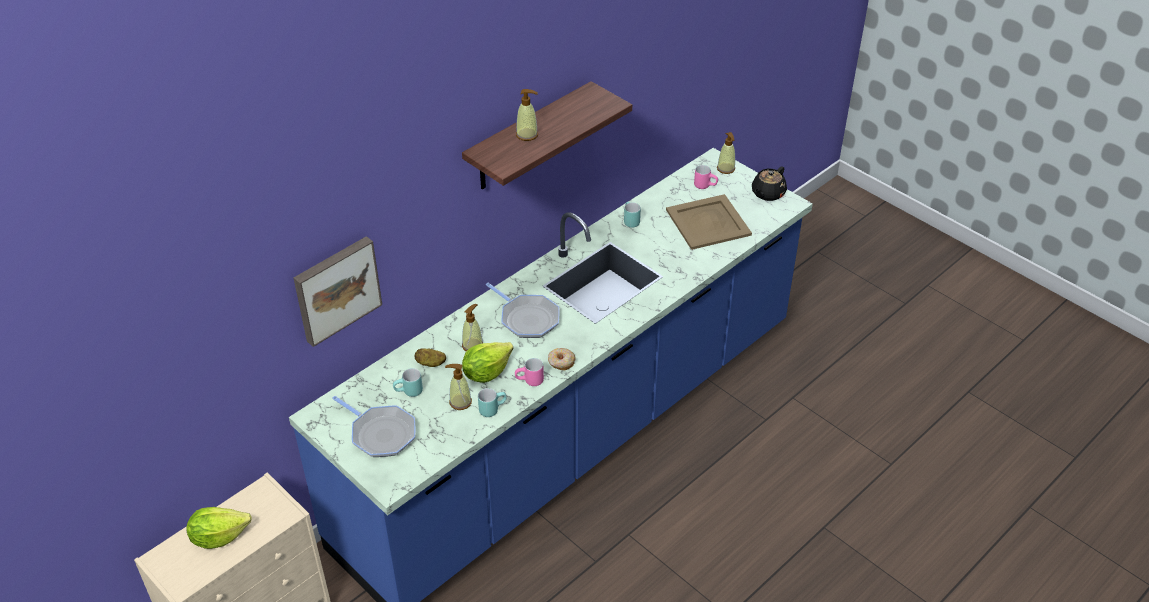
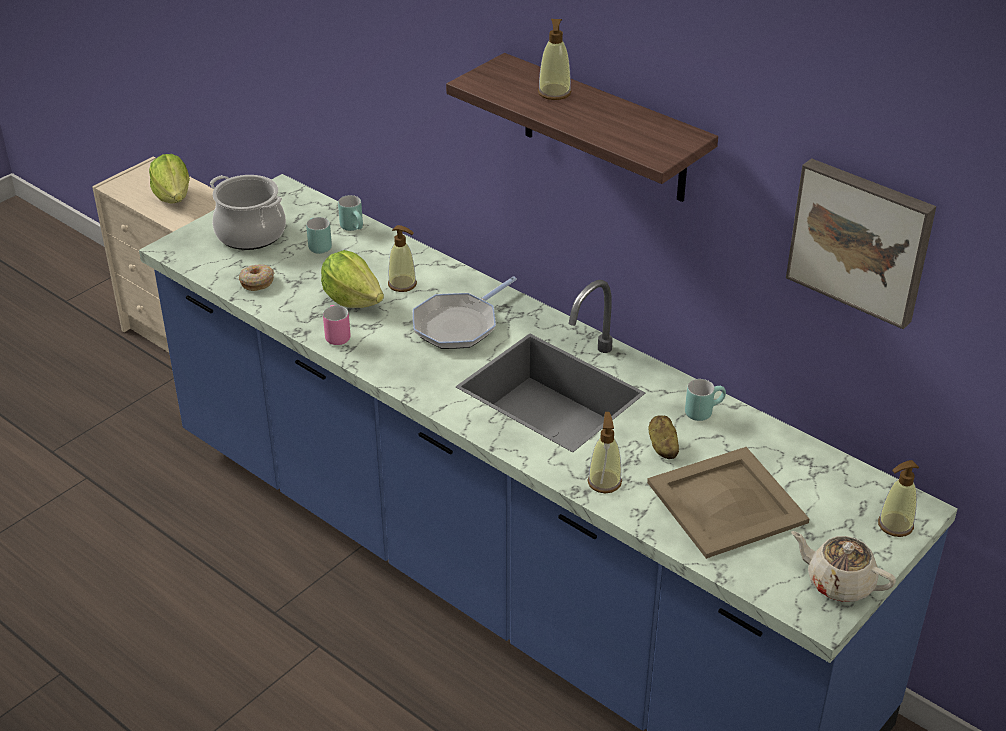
camera: 85 degrees right, 5 degrees down
(336, 289) = (346, 80): picture -> picture (861, 240)
(381, 434) = (251, 233): frying pan -> cooking pot
(431, 363) = (368, 256): potato -> potato (662, 447)
(460, 402) = (300, 284): soap dispenser -> soap dispenser (604, 482)
(492, 408) = (287, 309): turquoise mug -> turquoise mug (355, 228)
(561, 362) = (373, 359): donut -> donut (257, 282)
(705, 185) = (832, 498): pink mug -> none
(767, 194) = (838, 583): black teapot -> beige teapot

